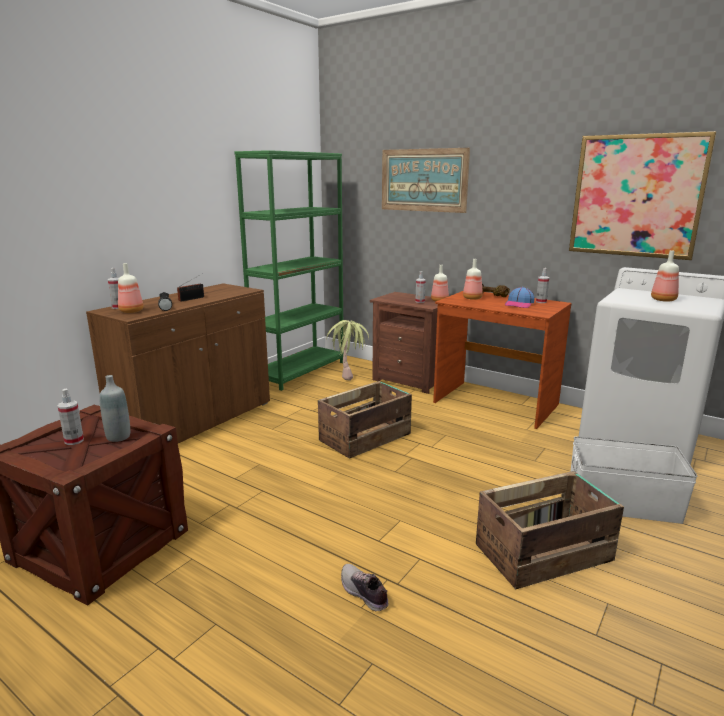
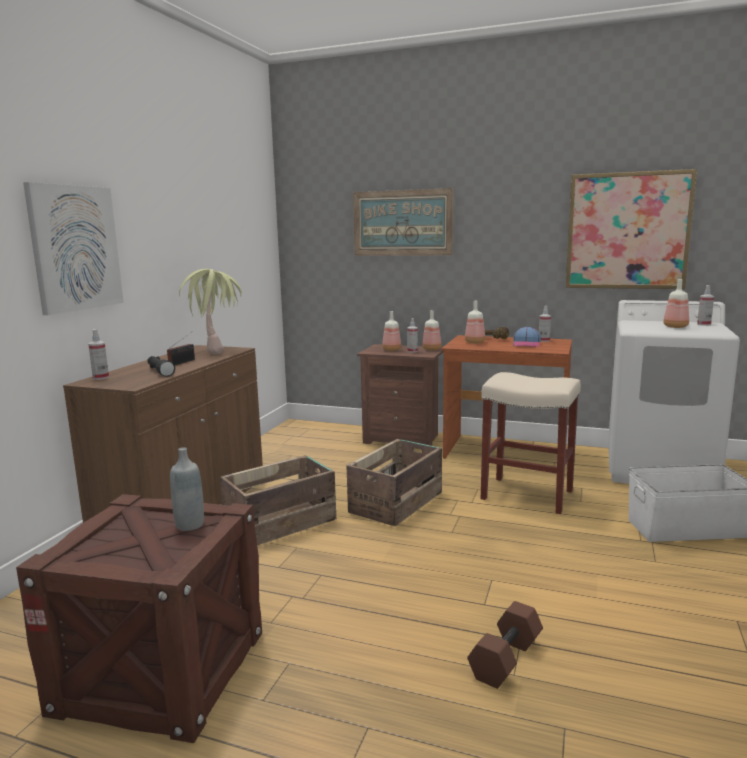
camera: 15 degrees left, 5 degrees down
(74, 441) = (137, 536): spray bottle -> spray bottle (704, 324)
(102, 200) = (75, 248): none -> picture
(130, 311) = (123, 380): bottle -> bottle (391, 350)
(299, 371) = (274, 443): green bookcase -> none
(348, 375) = (333, 441): potted plant -> potted plant (216, 350)
(363, 593) = (506, 660): shoe -> brown dumbbell
(485, 447) = (525, 495): none -> beige stool
(545, 553) = (651, 586): crate -> crate (282, 522)

